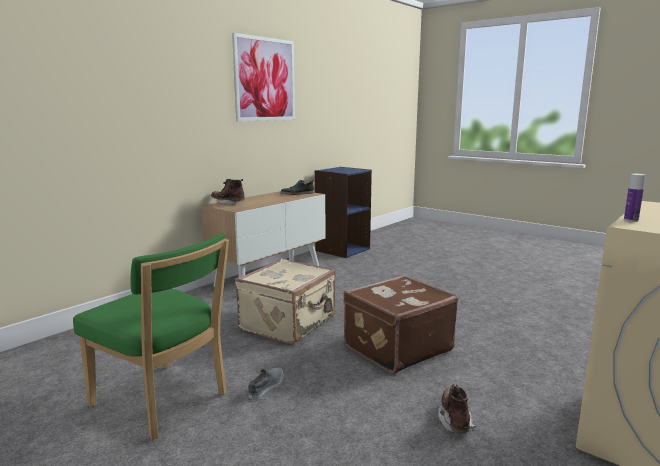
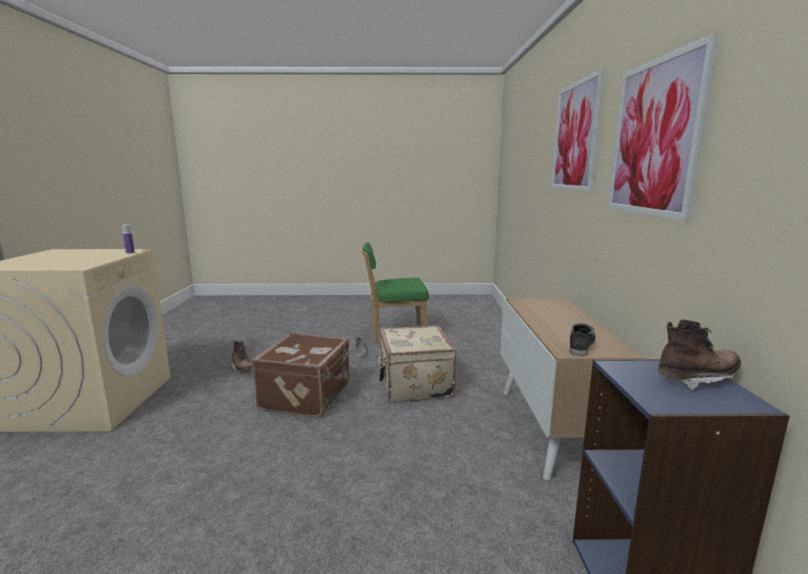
camera: 140 degrees right, 0 degrees up
(165, 62) = (575, 136): none -> picture
(228, 203) = (558, 305): brown boot -> brown boot (696, 379)

